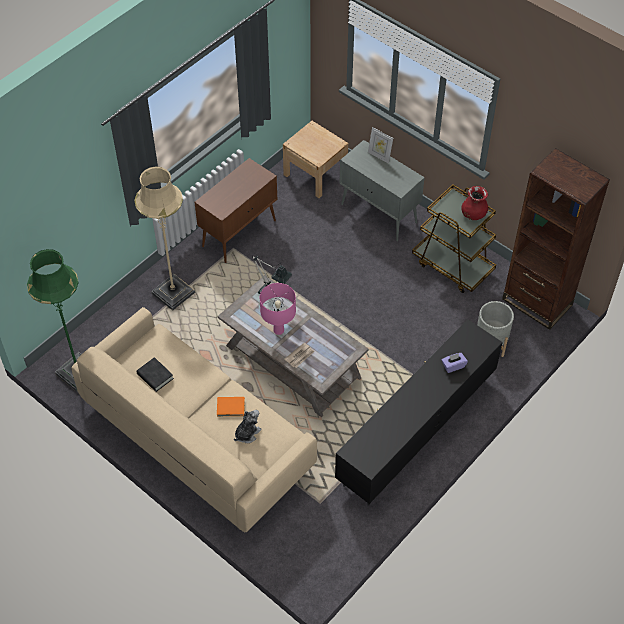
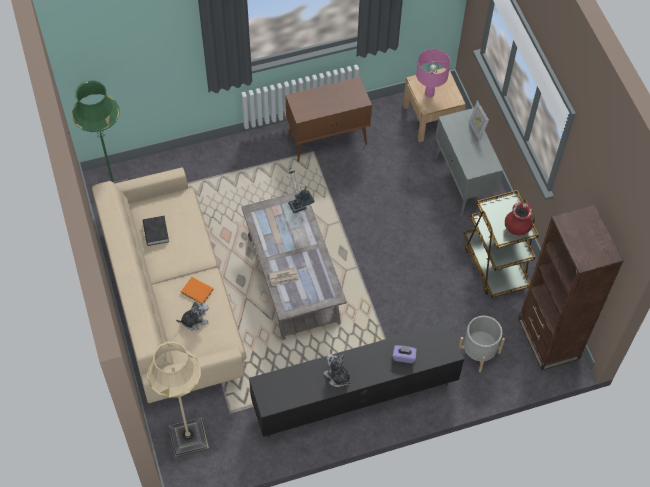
camera: 30 degrees right, 5 degrees up
(173, 293) = (236, 167): beige floor lamp -> beige floor lamp (188, 438)
(278, 330) = (282, 245): pink table lamp -> pink table lamp (429, 93)
(410, 411) = (337, 376): none -> plush toy

